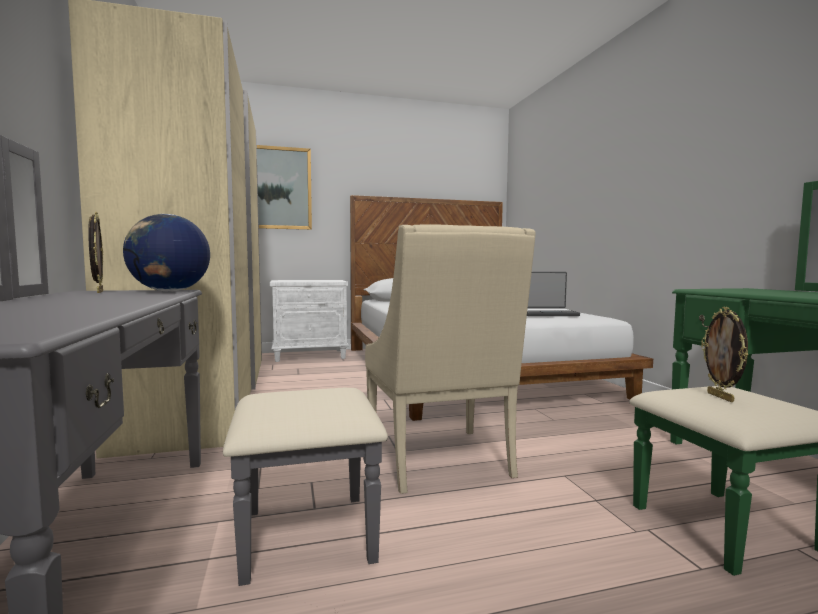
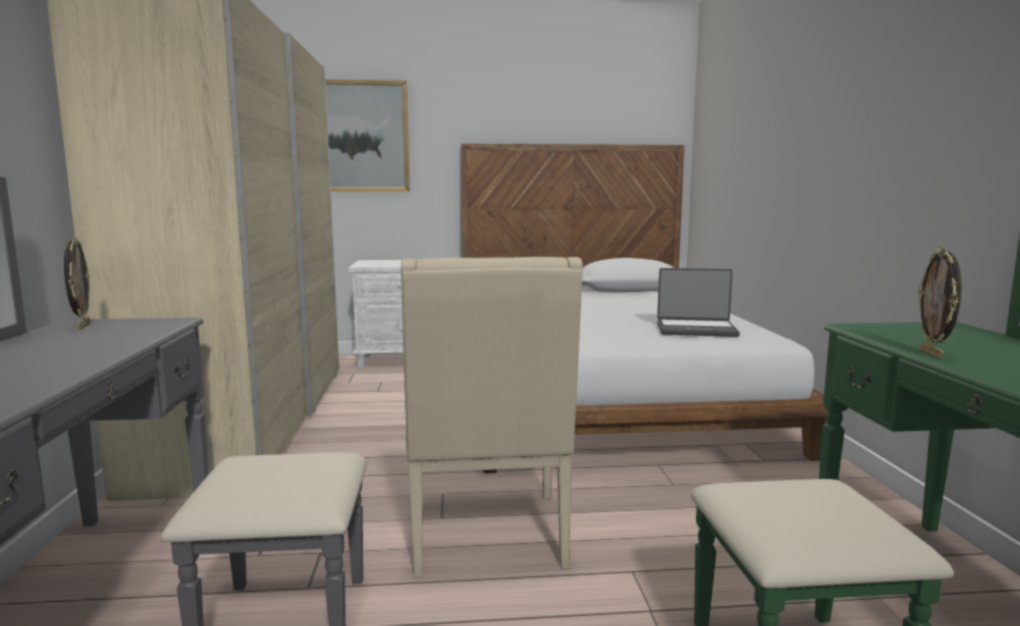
camera: 10 degrees right, 5 degrees up
(169, 291) = (158, 325): globe -> none
(721, 397) = (792, 504): picture frame -> picture frame (932, 354)

